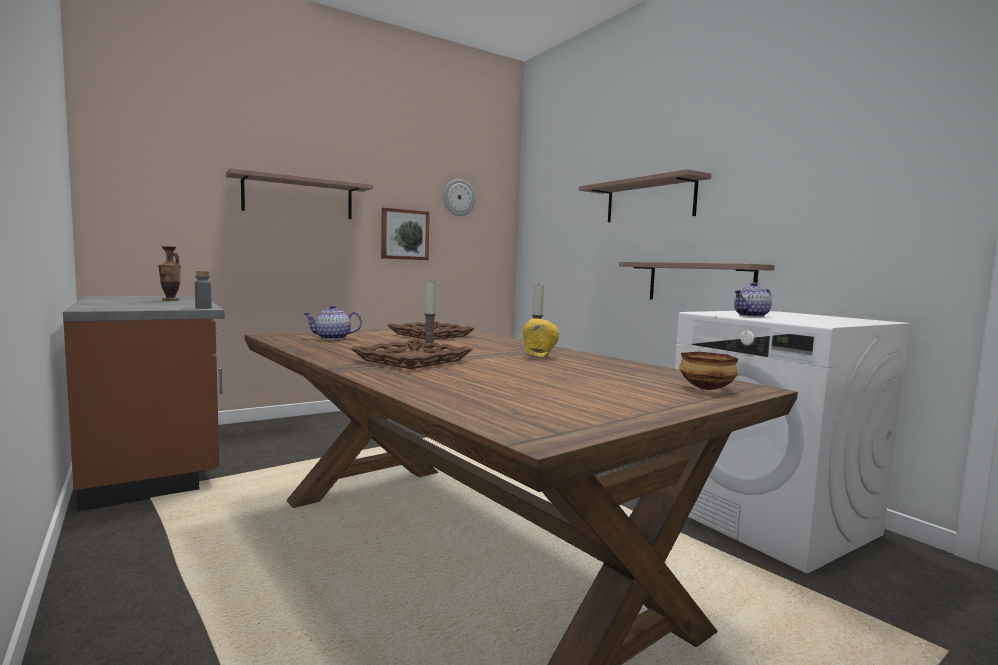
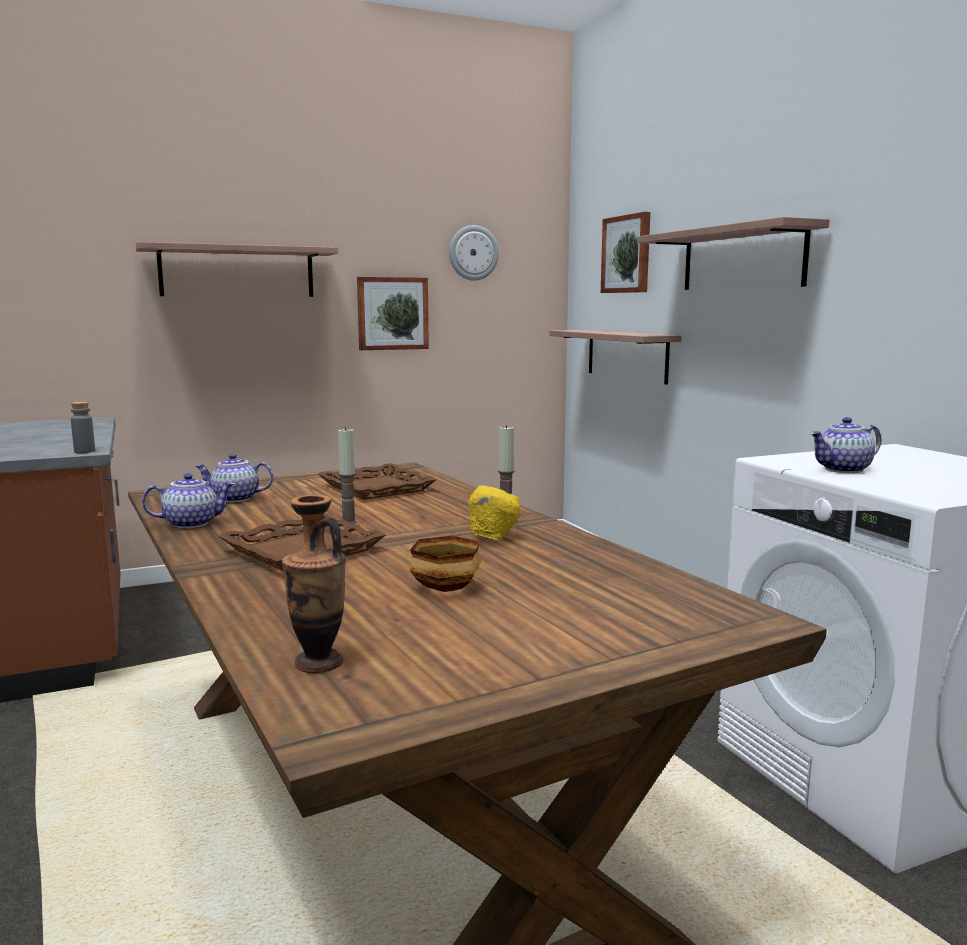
camera: 10 degrees right, 5 degrees up
(170, 300) = (61, 431): vase -> vase (318, 663)
(313, 348) = (191, 523): none -> teapot
(564, 201) = (627, 254): none -> picture
(699, 283) = (809, 393): shelf -> shelf (626, 355)
(704, 388) = (678, 620): bowl -> bowl (443, 588)

